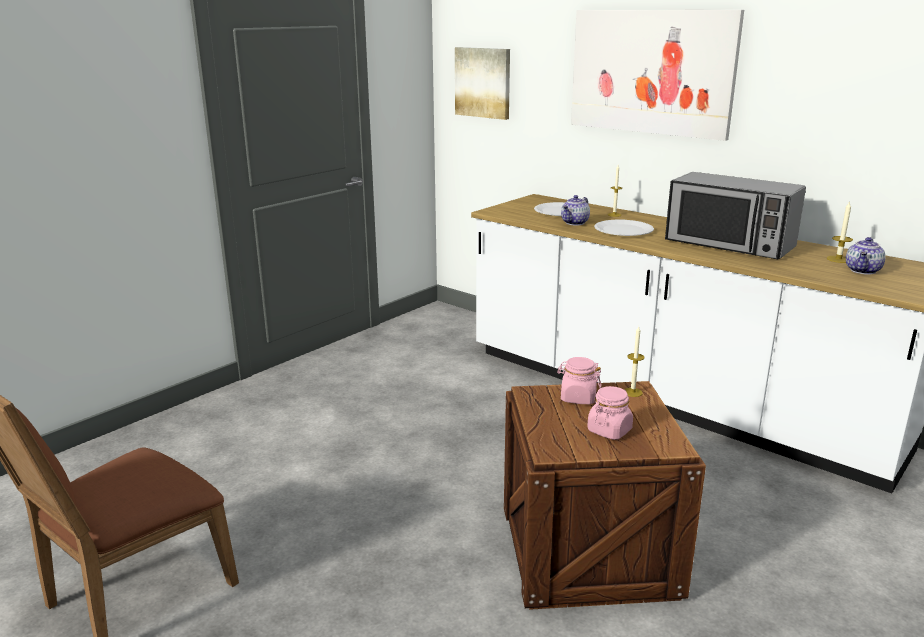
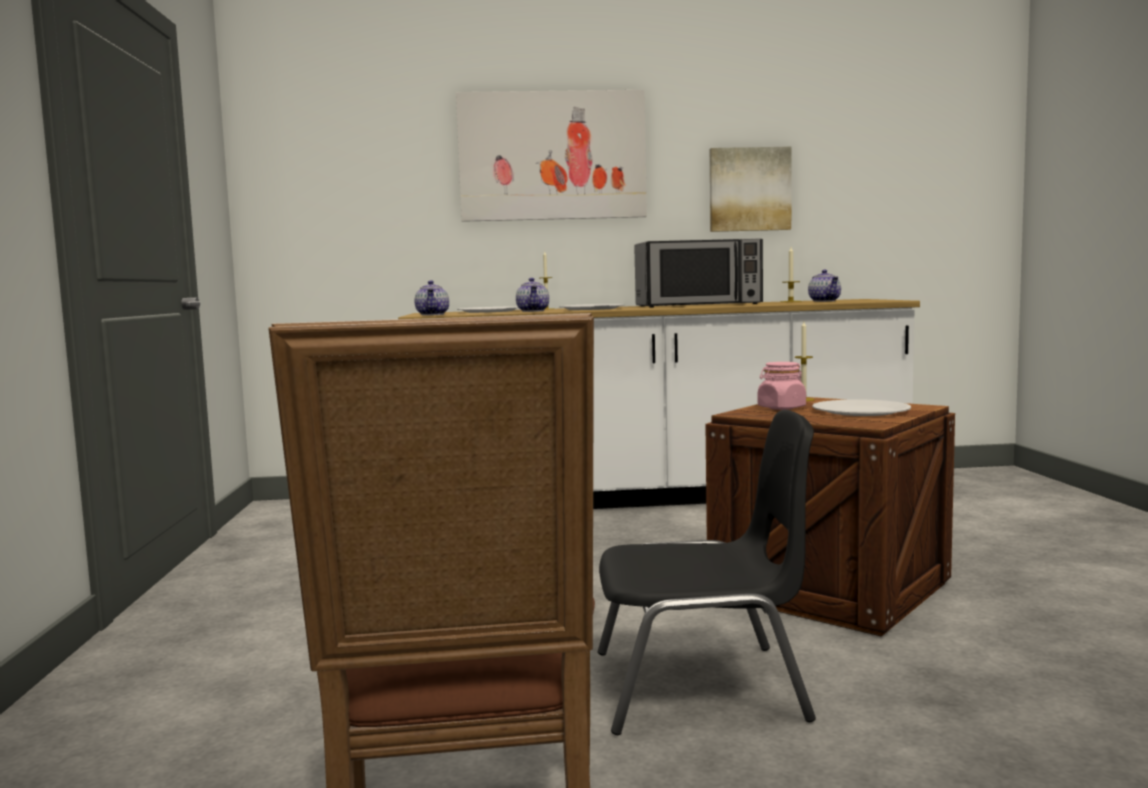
camera: 45 degrees left, 15 degrees down
(368, 573) = (702, 686): none -> black chair
(483, 82) = (319, 184): picture -> picture (749, 189)
(502, 212) = (433, 314): none -> teapot
(609, 430) = (861, 411): pink jar -> white plate

